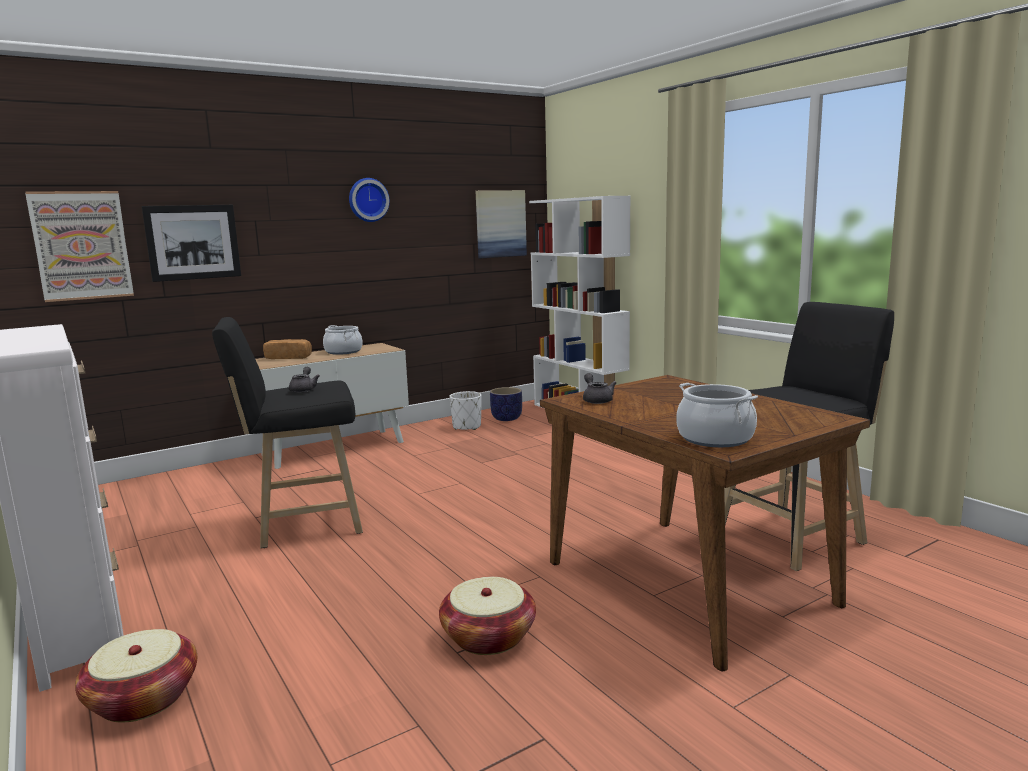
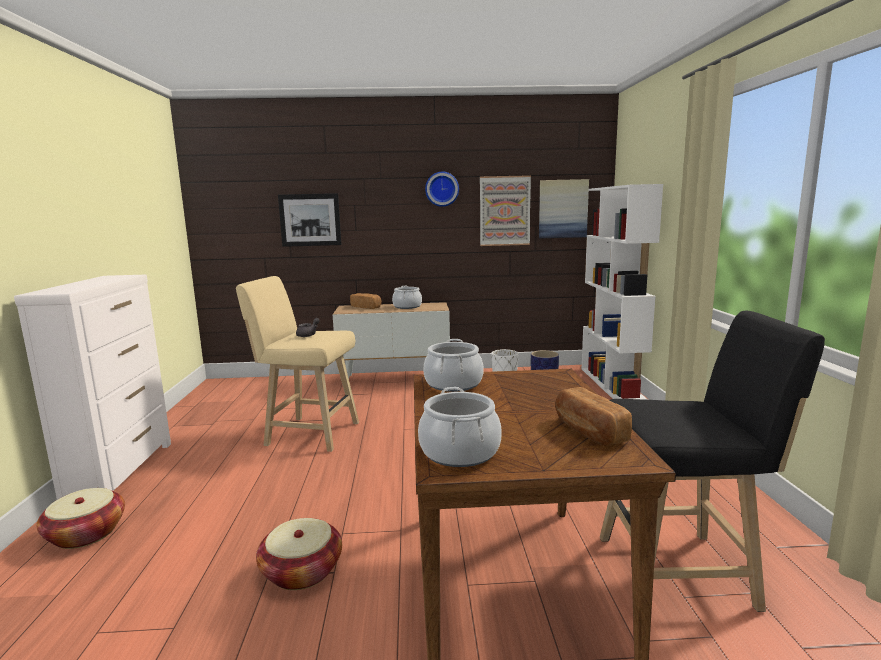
camera: 30 degrees right, 0 degrees up
(81, 245) = (241, 221): picture -> picture (504, 211)
(303, 523) = (308, 433): black stool -> beige stool
(596, 400) = (453, 384): grey teapot -> cooking pot
(773, 409) = (588, 431): none -> bread

